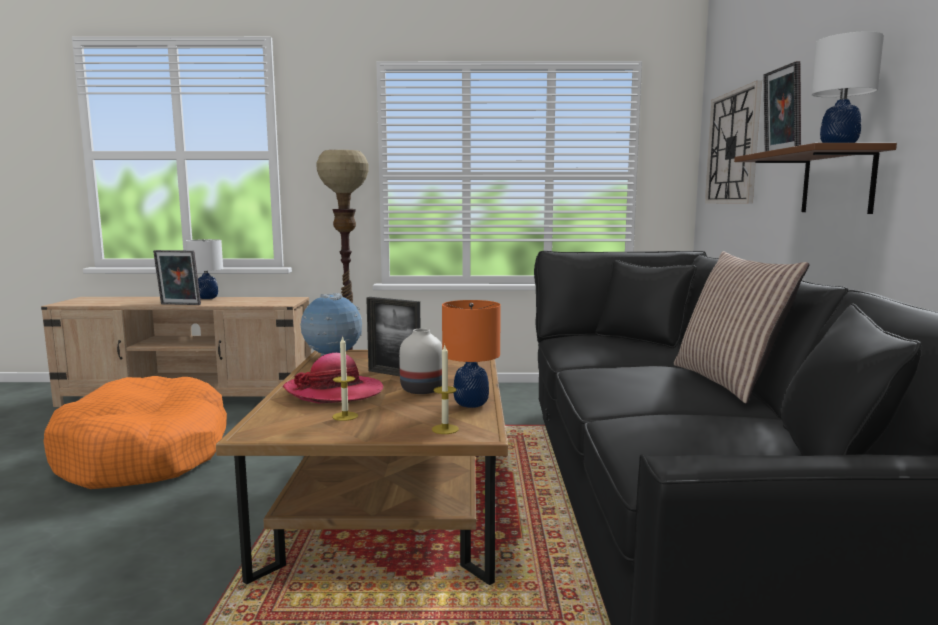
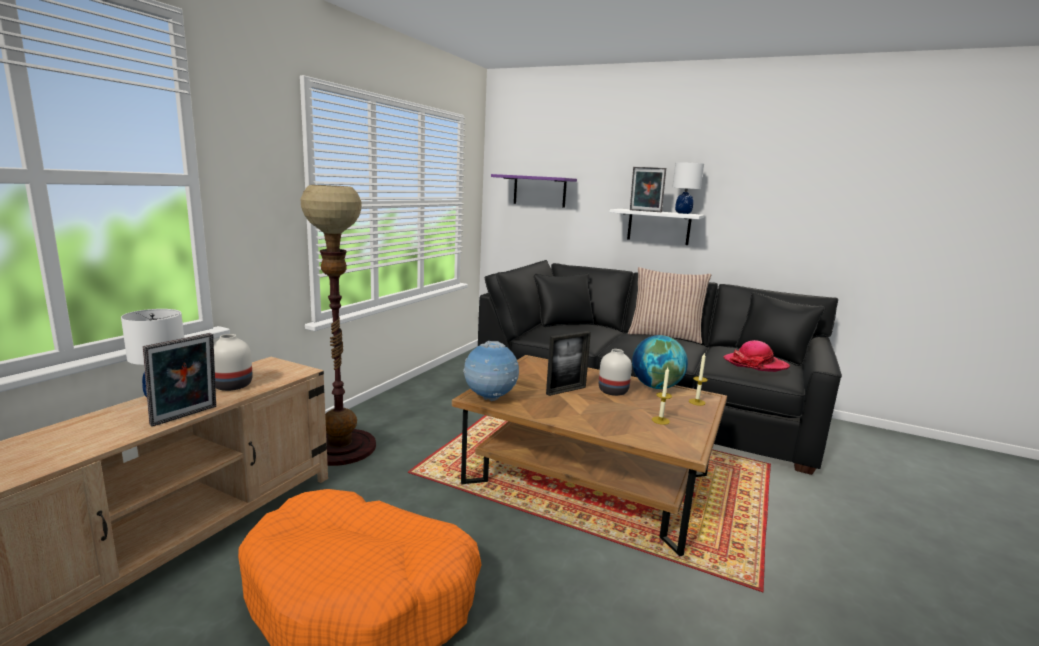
camera: 65 degrees left, 5 degrees up
(239, 301) = (231, 385): none -> white vase
(334, 392) = (600, 414): hat -> hat (755, 364)
(472, 404) = (656, 387): orange table lamp -> globe
(733, 148) = (539, 191): wall clock -> purple shelf
(837, 182) = (658, 227): brown shelf -> white shelf

